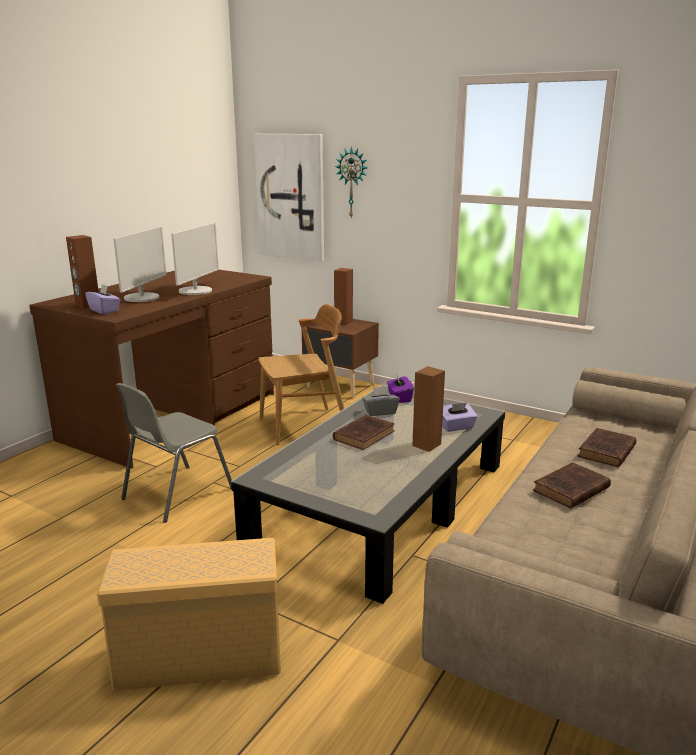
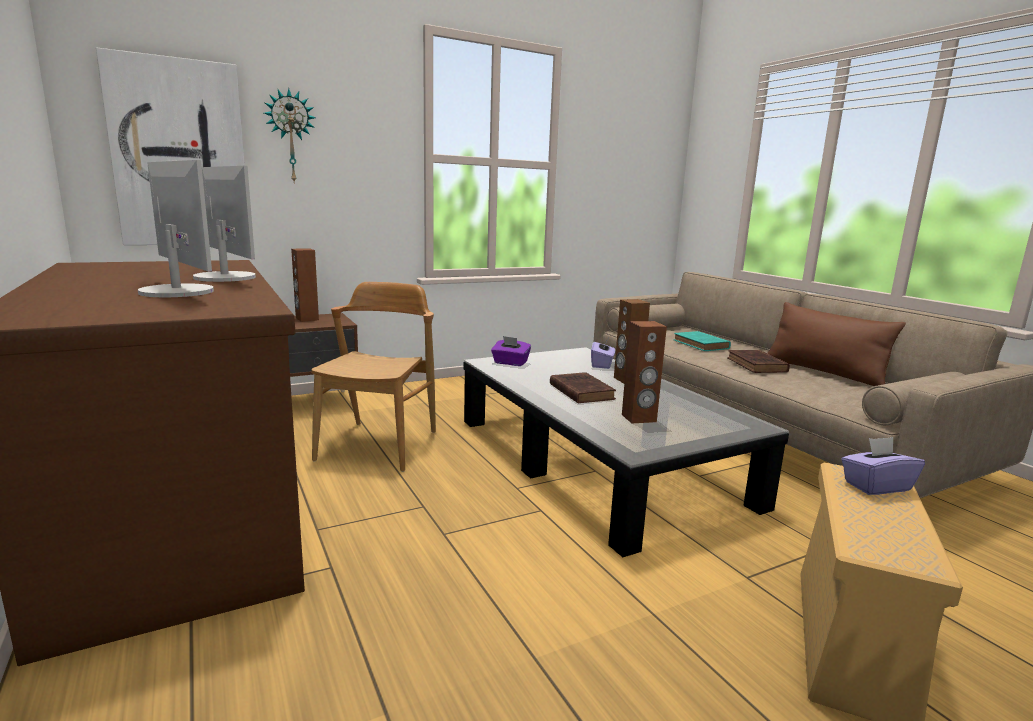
camera: 60 degrees left, 5 degrees down
(87, 305) = (120, 311): brown speaker -> brown speaker (639, 418)
(104, 311) = (199, 309): purple tissue box -> purple tissue box (876, 486)
(176, 494) = (441, 569): grey chair -> none
(380, 412) = (533, 375): grey tissue box -> none
(606, 452) = (702, 345): brown book -> turquoise book
(626, 532) = (824, 372): none -> brown pillow

